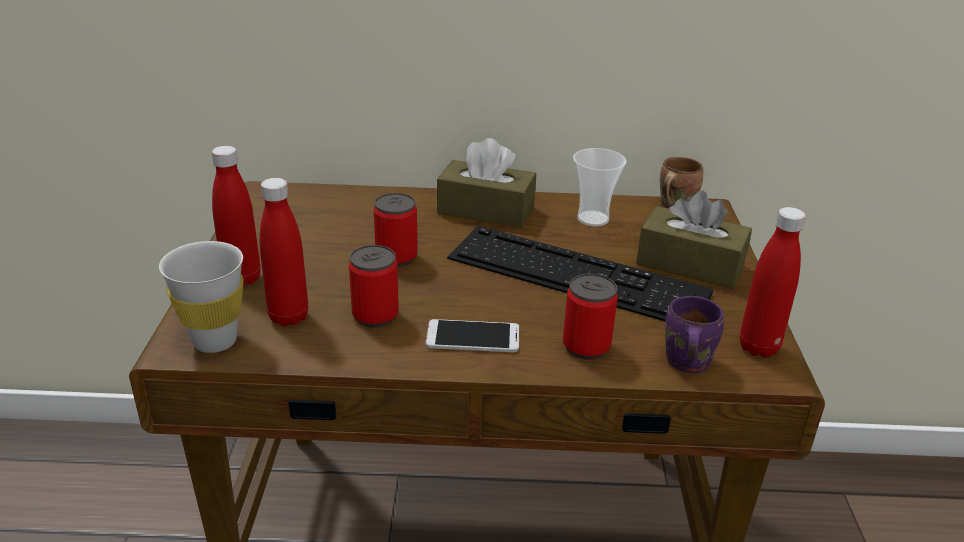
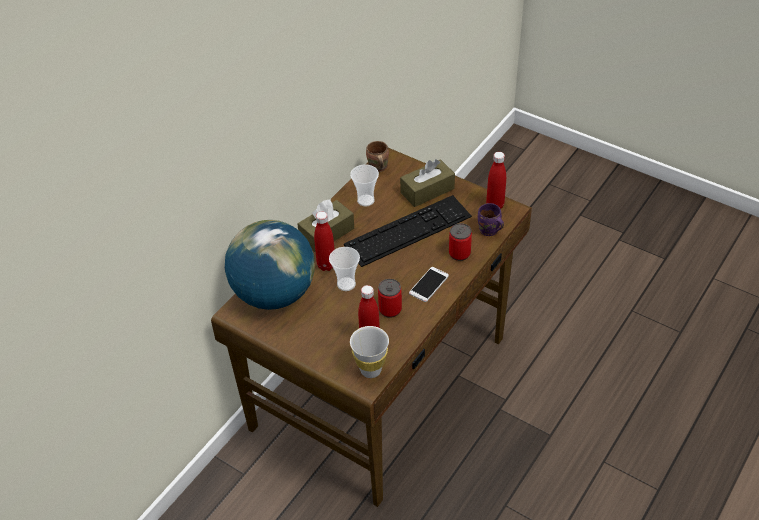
camera: 55 degrees left, 15 degrees up
(242, 278) = (323, 346): red bottle -> red bottle (326, 265)
(323, 208) = (274, 294): none -> globe
(396, 257) = (346, 284): can -> cup

